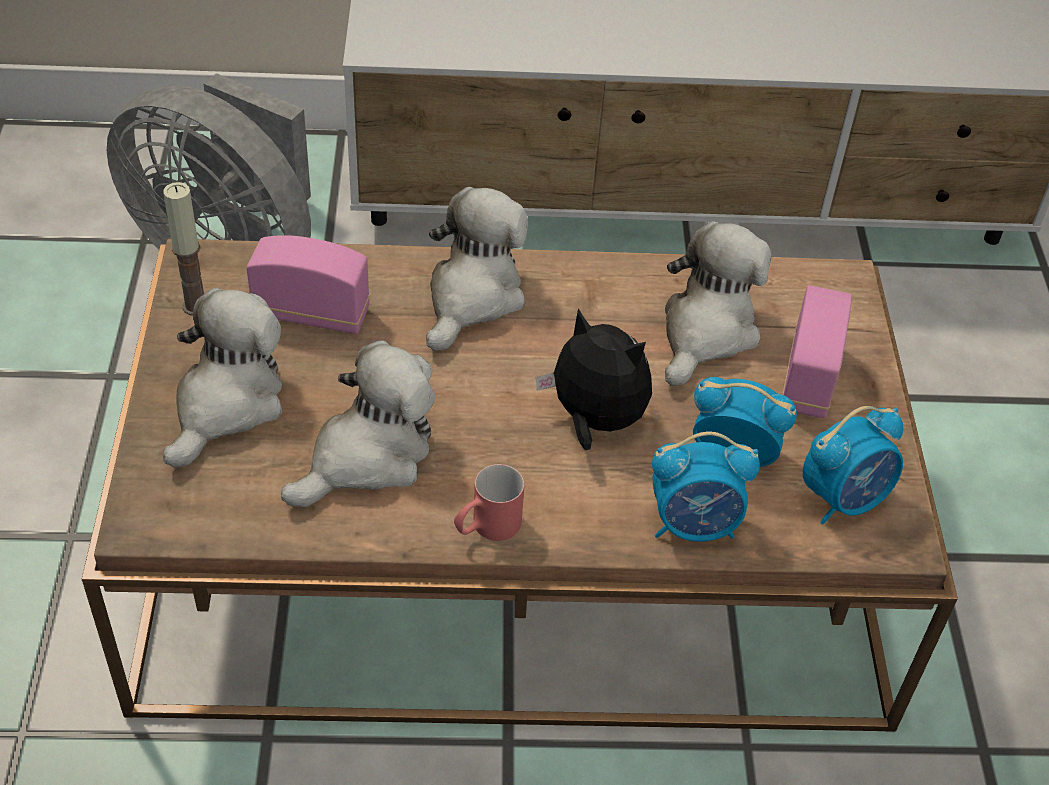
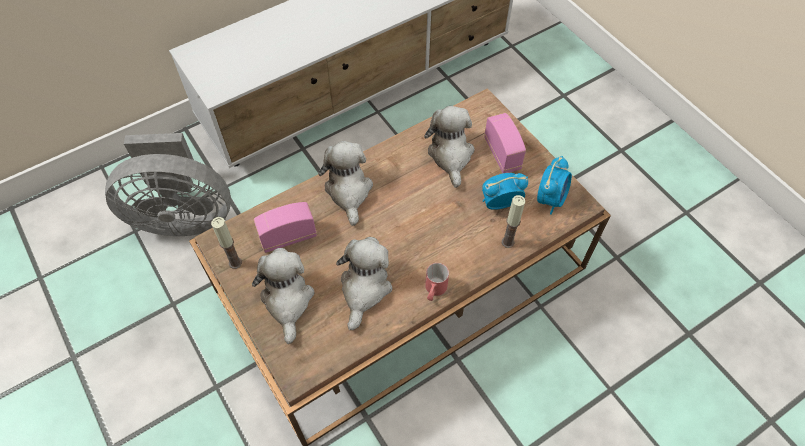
camera: 30 degrees left, 10 degrees up
(594, 421) = (438, 219): plush toy -> none
(694, 525) = (507, 242): alarm clock -> candle

